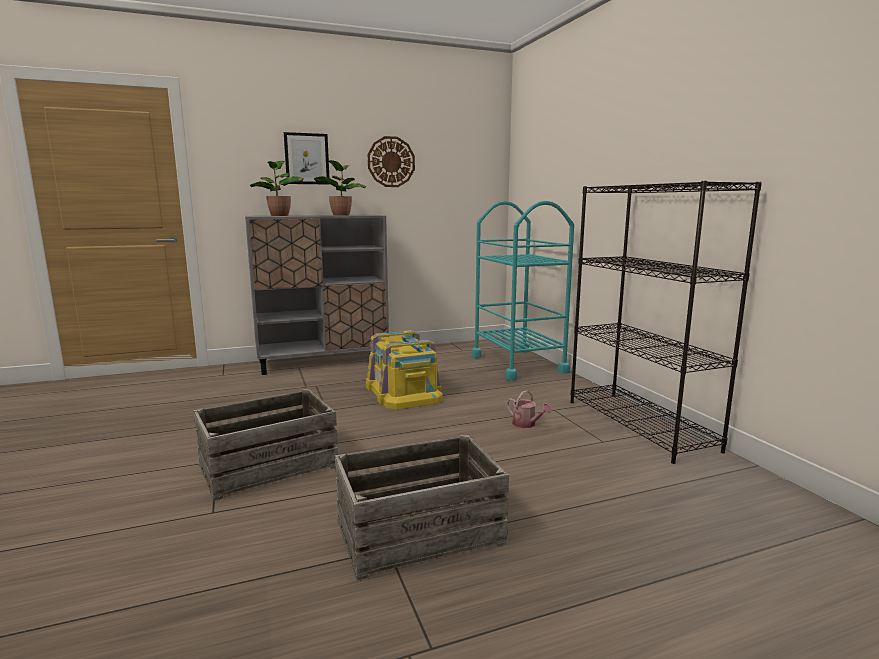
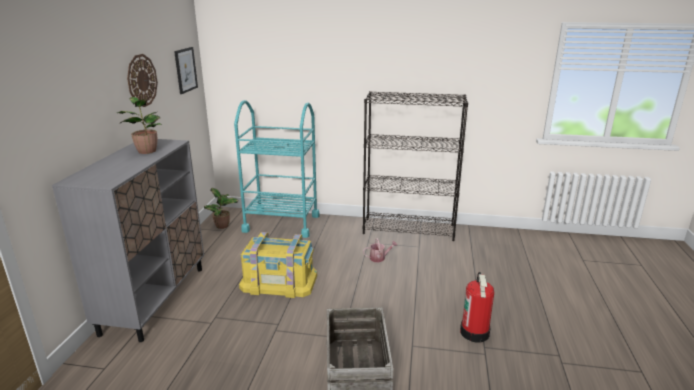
camera: 60 degrees left, 10 degrees up
(279, 215) = (110, 173): potted plant -> potted plant (223, 226)
(307, 159) = (86, 97): picture -> picture (185, 70)
(419, 533) = (475, 333): crate -> fire extinguisher

